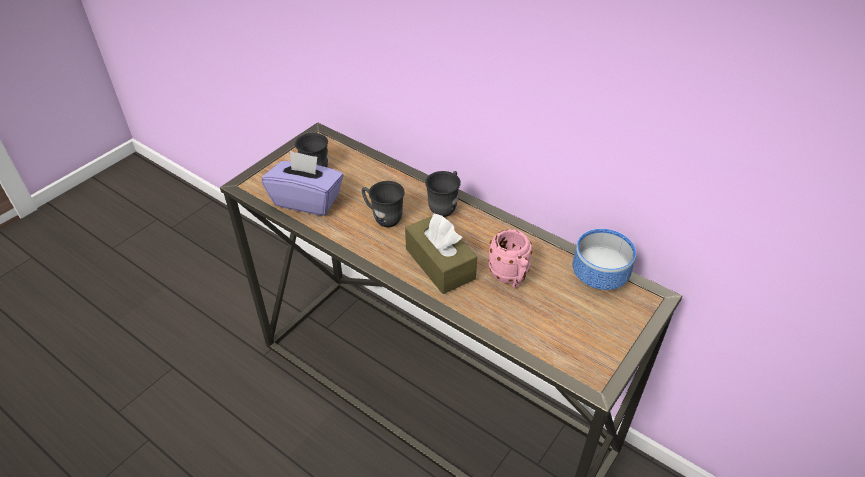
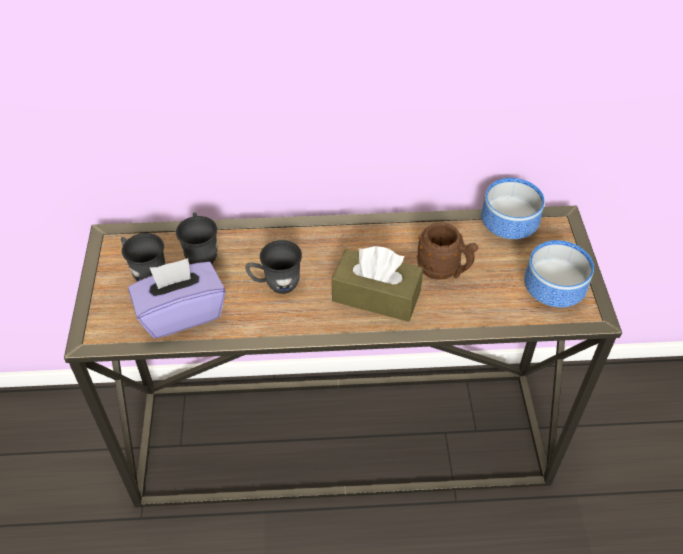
camera: 40 degrees left, 5 degrees up
(445, 206) = (321, 239): grey mug -> grey mug (201, 254)
(510, 277) = (444, 271): pink mug -> brown mug
(583, 346) = (555, 293): none -> bowl

